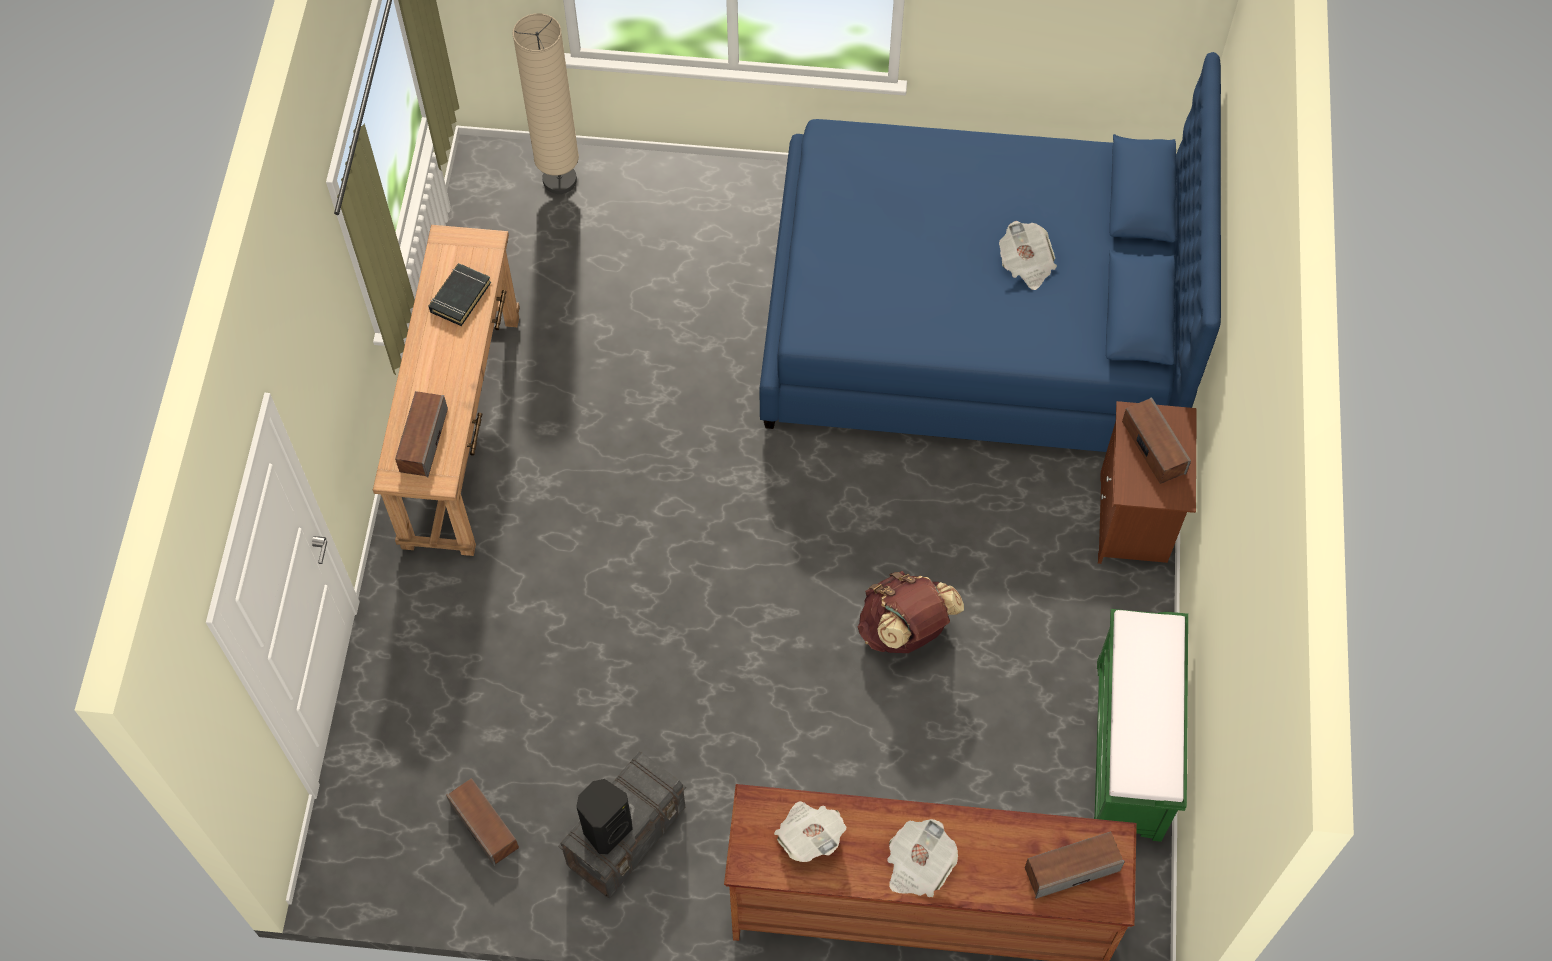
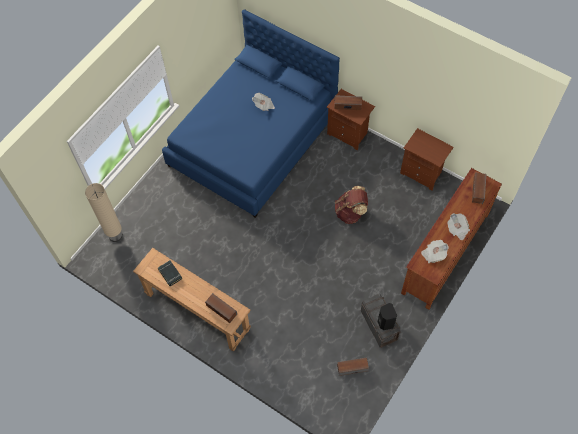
camera: 60 degrees left, 0 degrees up
(1129, 751) = (422, 173): green bench -> brown nightstand

